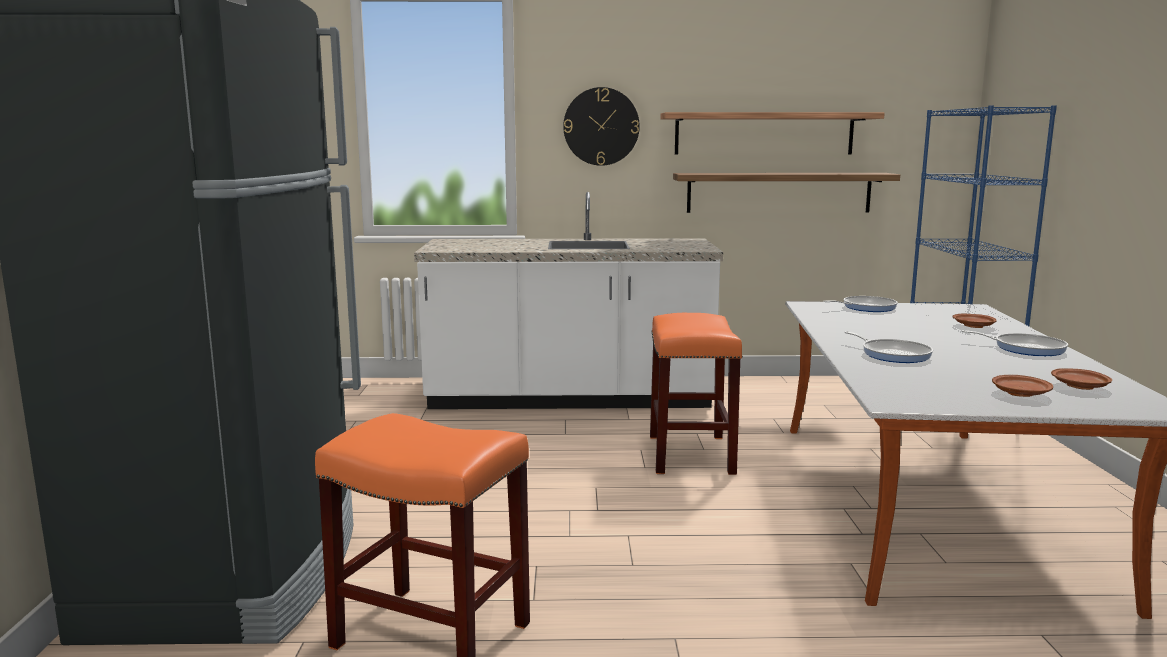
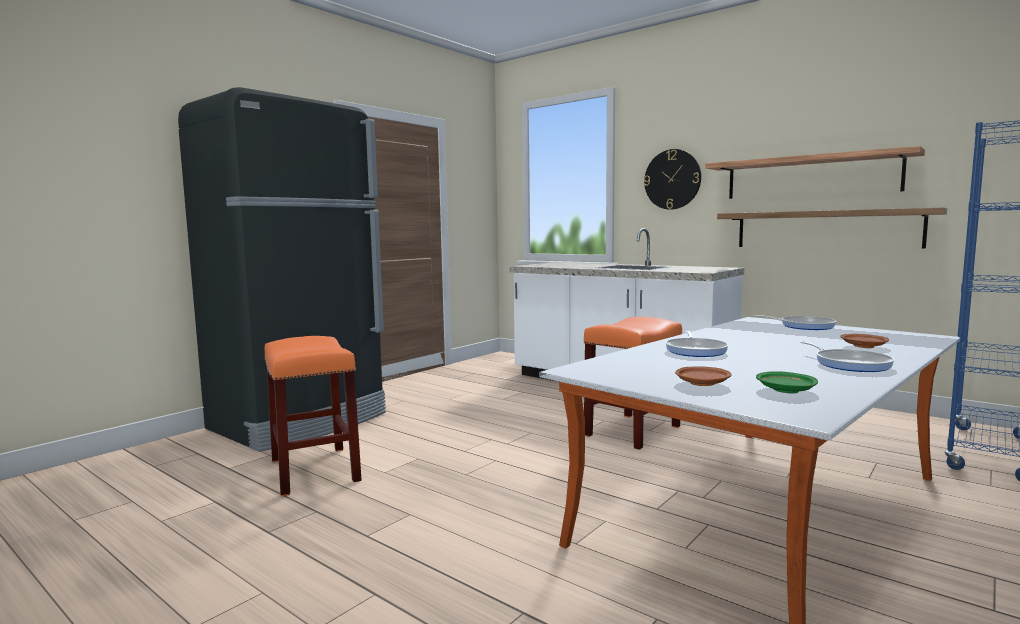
camera: 40 degrees right, 5 degrees down
(1079, 386) = (785, 390): brown plate -> green plate

